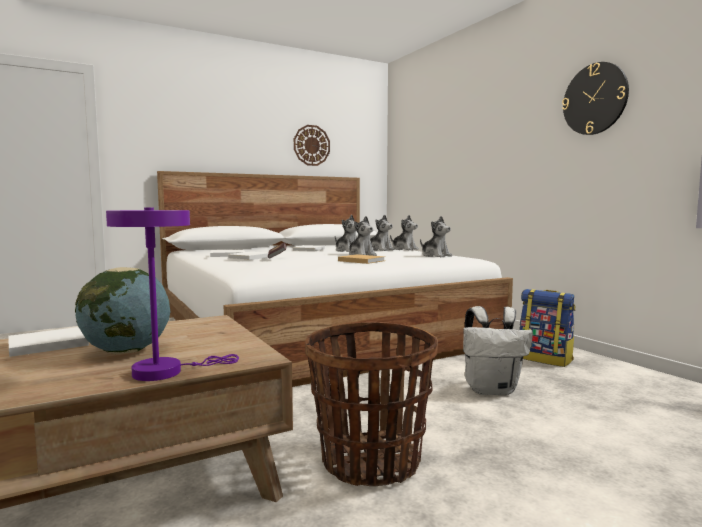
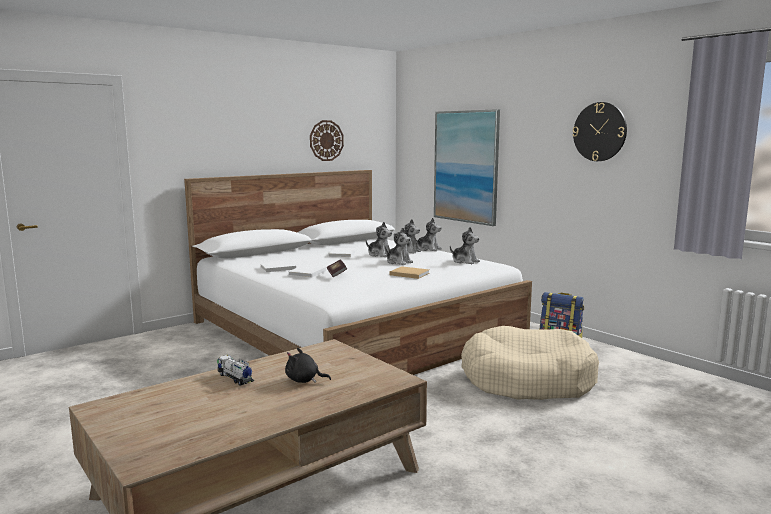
camera: 10 degrees left, 5 degrees up
(46, 344) = (235, 378): white book -> toy truck
(126, 351) = (304, 380): globe -> black plush toy
(166, 371) = (353, 395): purple table lamp -> none
(370, 462) = (463, 442): basket -> none
(450, 166) = (466, 166): none -> picture
(491, 390) = (527, 380): white backpack -> beige dog bed

